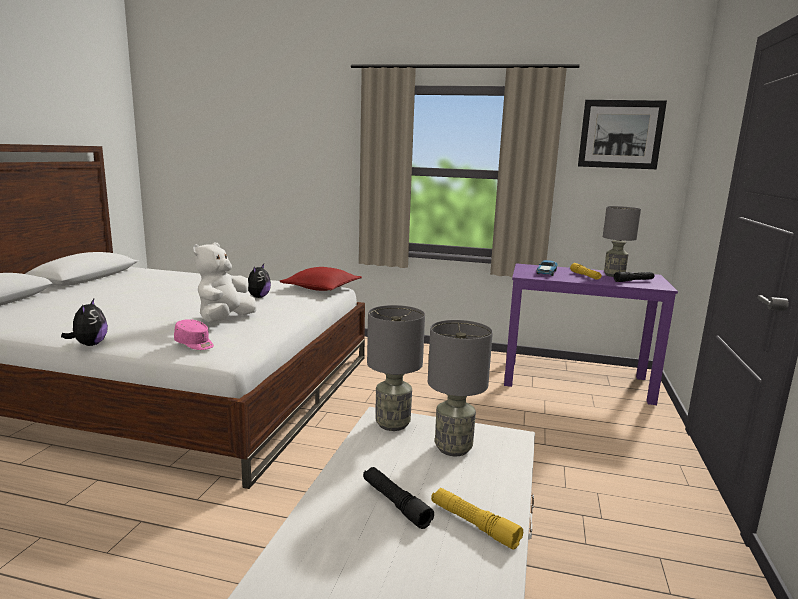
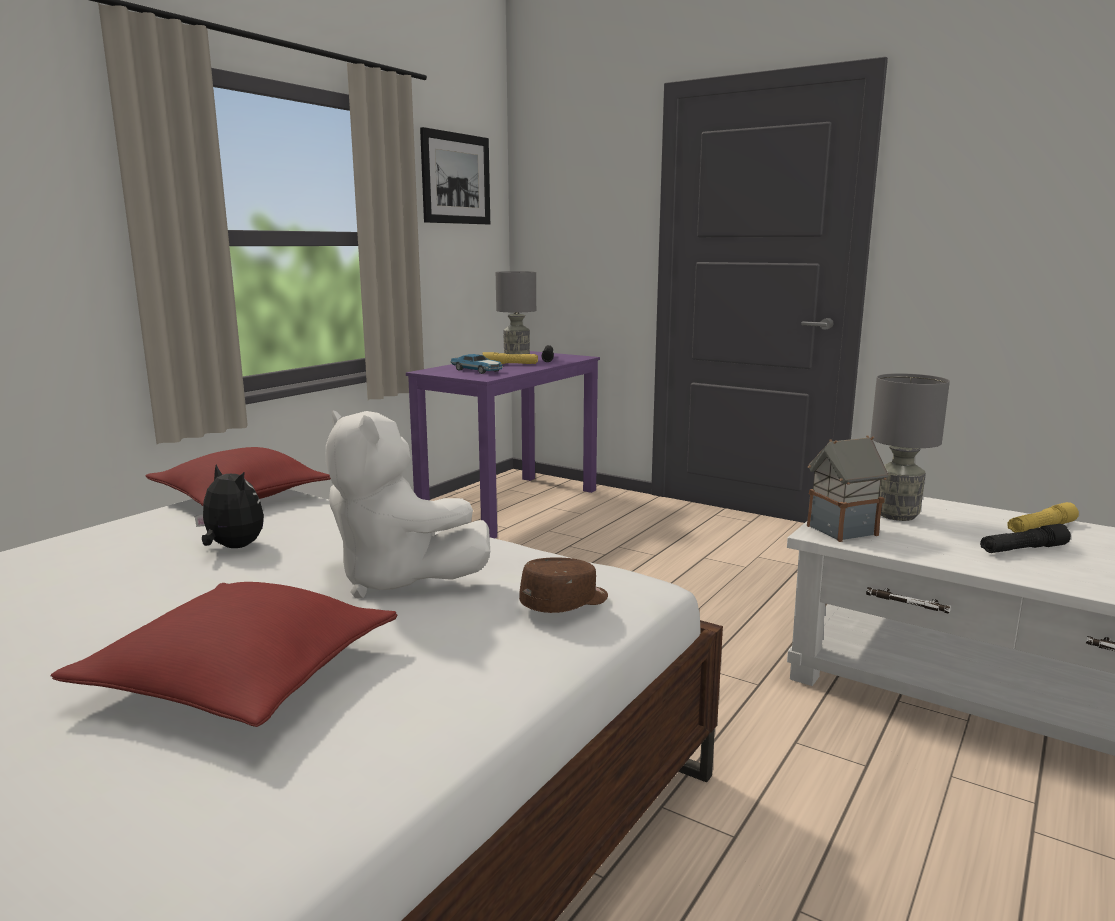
camera: 70 degrees left, 0 degrees up
(89, 344) = (467, 739): plush toy -> none
(140, 315) = (241, 676): none -> red pillow
(195, 344) = (565, 603): pink cap -> brown cap
(392, 424) = (841, 531): grey table lamp -> toy house

